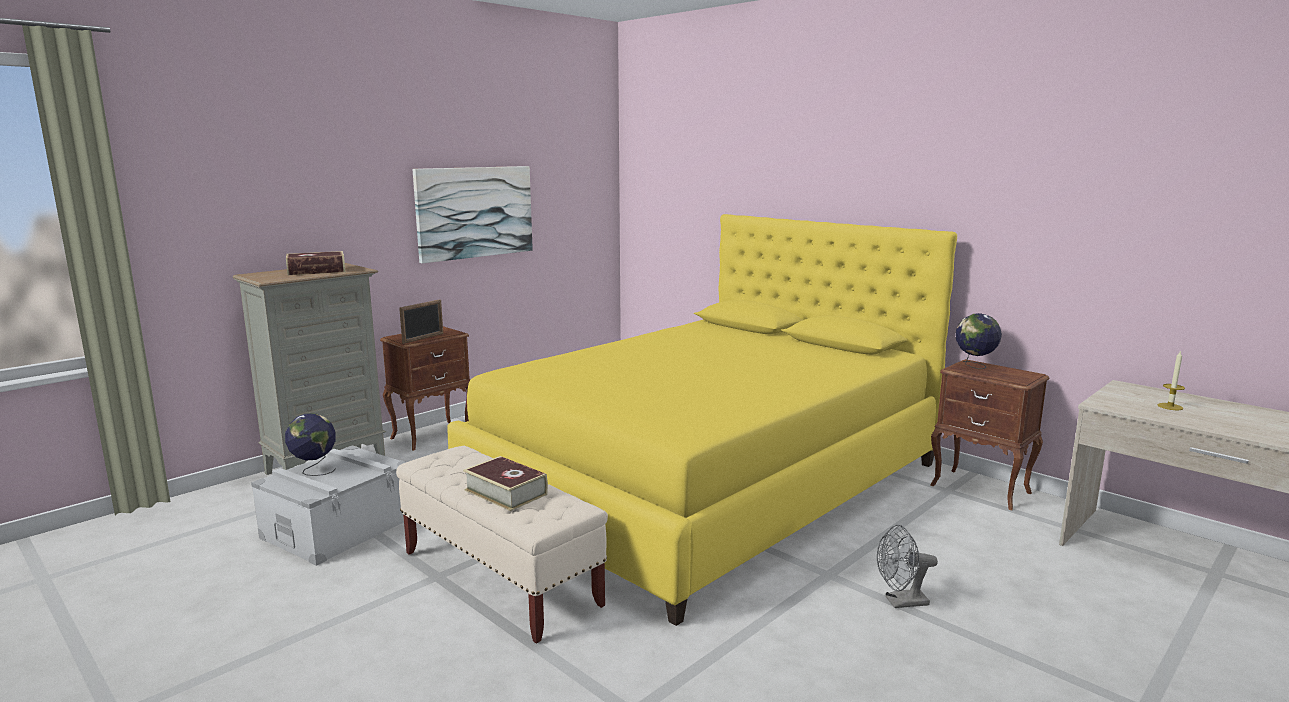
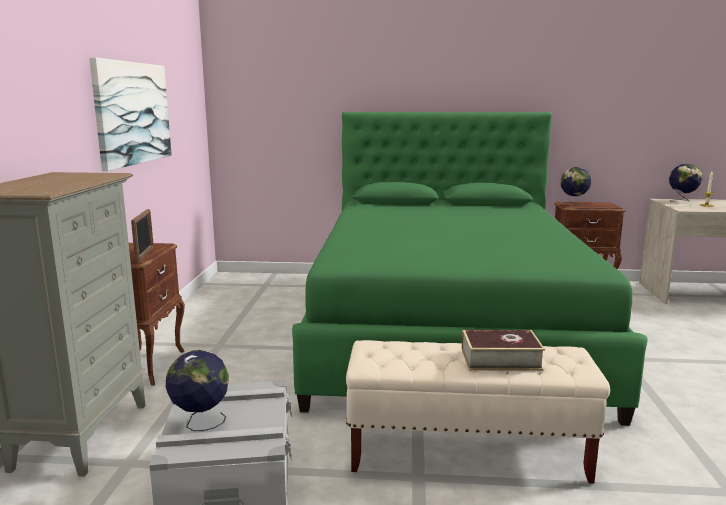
camera: 40 degrees left, 0 degrees up
(316, 271) = (62, 179): book -> none
(708, 482) = (447, 329): yellow bed -> green bed
(900, 602) = (680, 359): grey fan -> none
(1155, 393) = (682, 201): none -> globe

